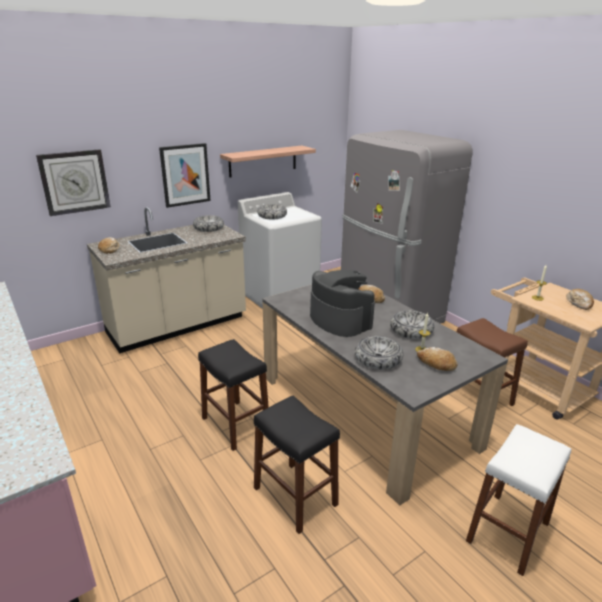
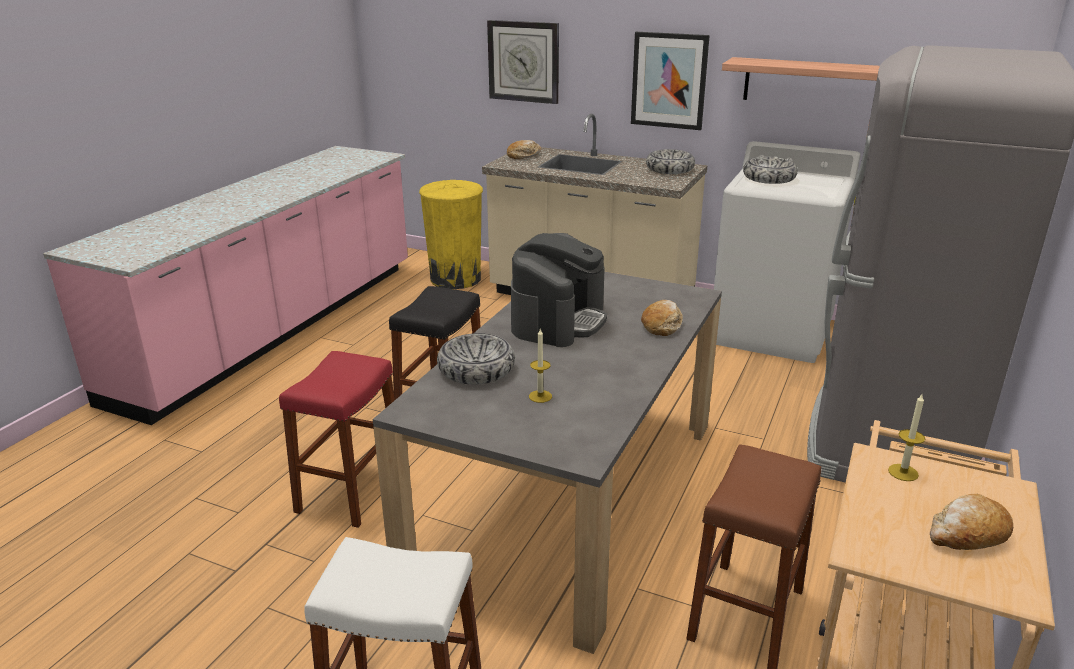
camera: 60 degrees right, 0 degrees up
(73, 361) = (455, 279): none -> yellow trash can
(295, 496) = (351, 490): black stool -> red stool
(411, 330) = (594, 376): bowl -> none
(436, 364) = (508, 415): bread -> none

